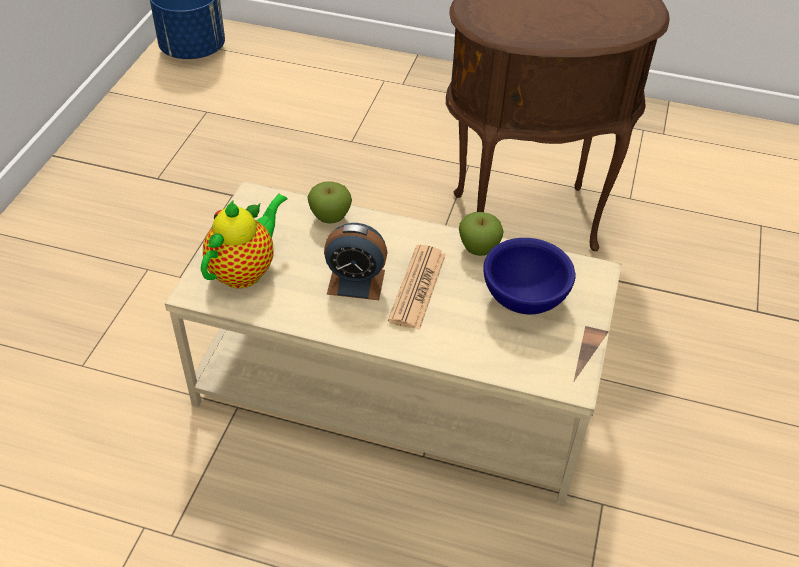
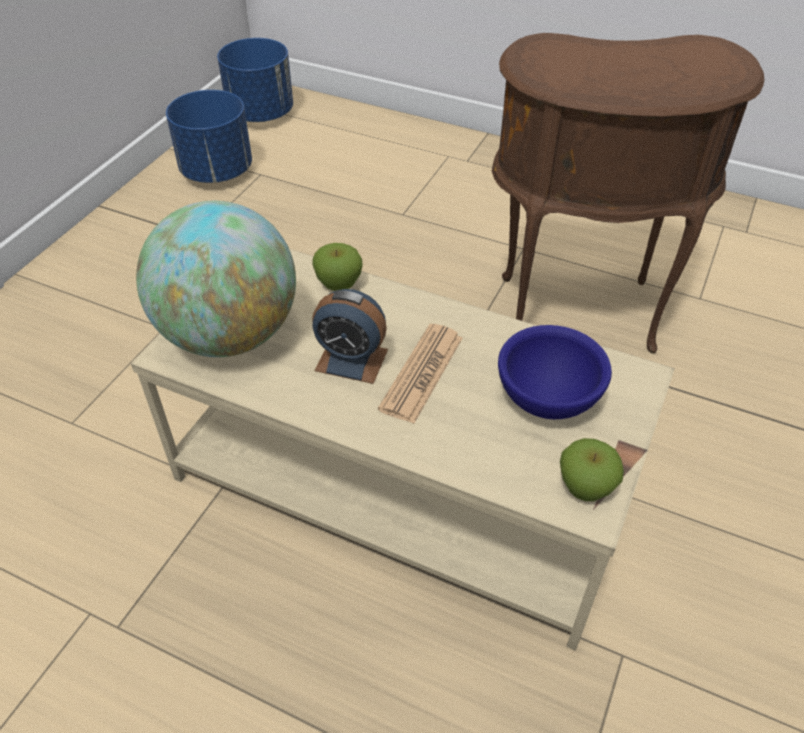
camera: 10 degrees right, 0 degrees up
(162, 112) = (216, 172): none -> blue planter
(245, 270) = (229, 335): teapot -> globe
(478, 249) = (503, 335): apple -> apple (585, 488)

